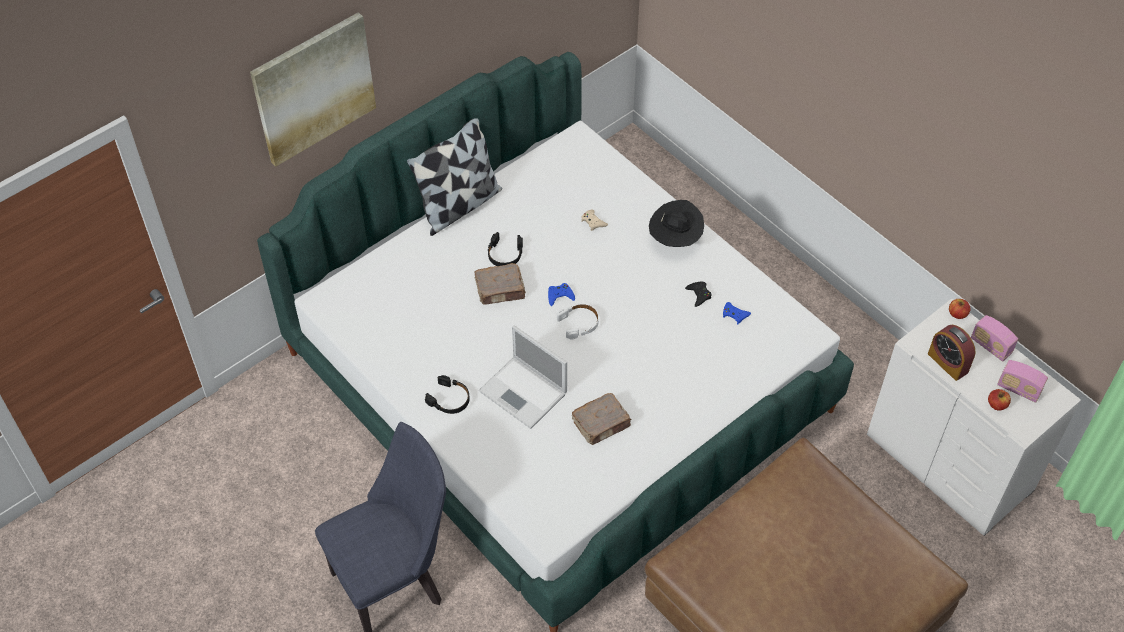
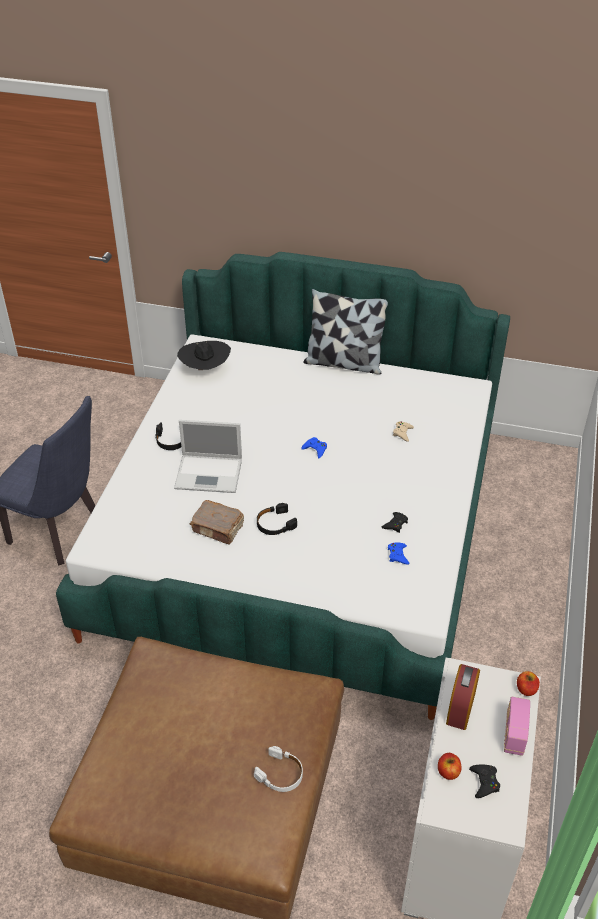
camera: 55 degrees right, 10 degrees down
(313, 88) = (261, 176): picture -> none
(501, 290) = (290, 418): brown book -> none
(505, 254) = (324, 404): black headphones -> black headphones (275, 524)
(524, 393) = (210, 474): laptop -> laptop turned 90 degrees counterclockwise
(579, 323) = (300, 471): white headphones -> white headphones (280, 774)
(675, 239) = (435, 484): black hat -> black hat (205, 369)
(1018, 389) = (484, 782): radio -> black game controller

